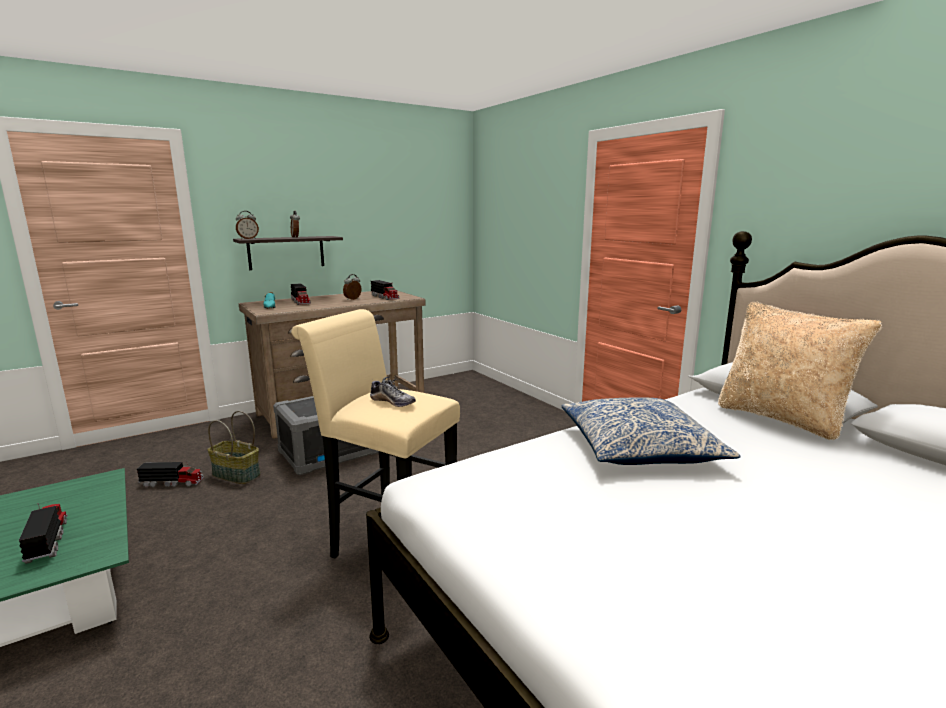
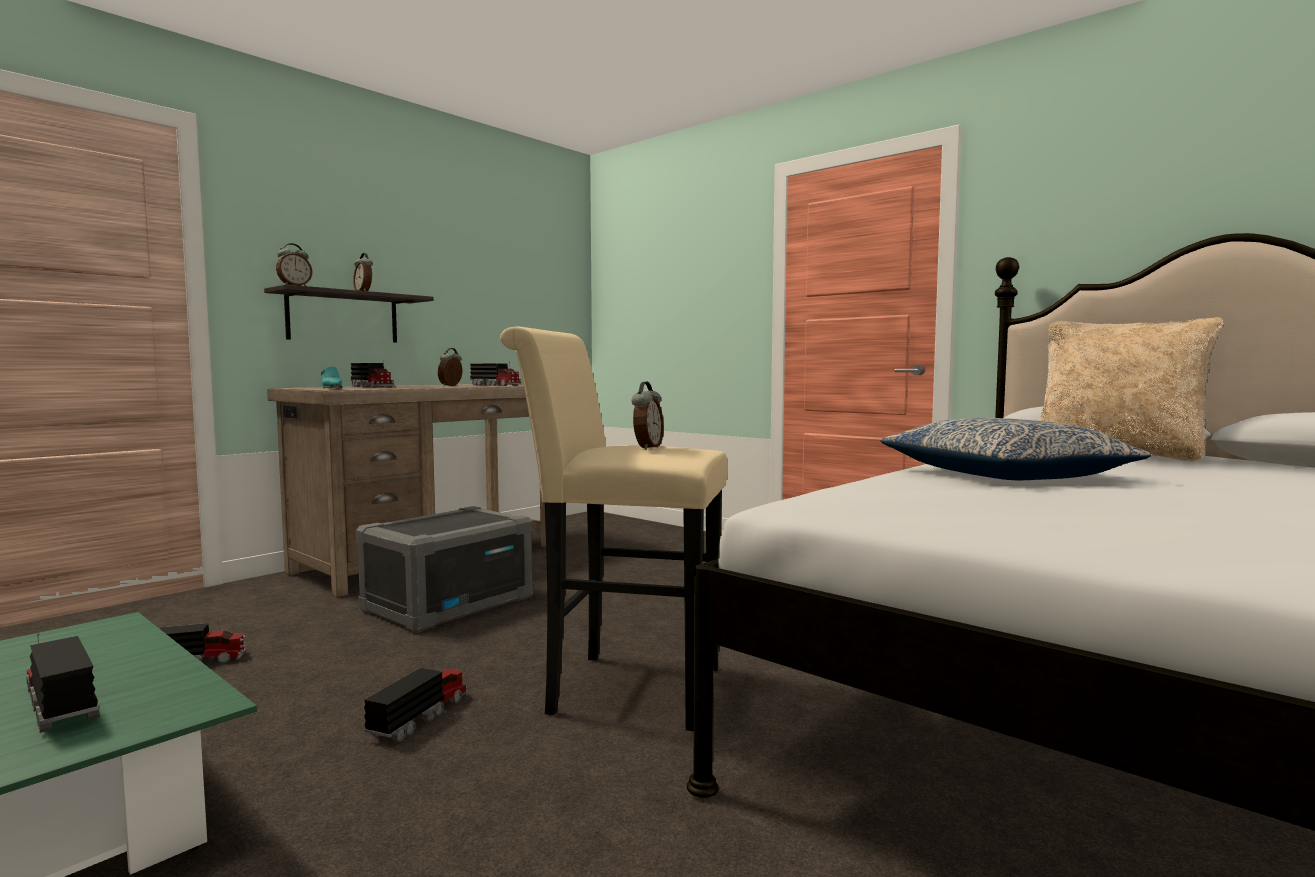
camera: 15 degrees left, 10 degrees down
(235, 475) = (302, 642): basket -> none
(264, 546) = (420, 716): none -> toy truck
(392, 402) = (647, 448): shoe -> alarm clock

